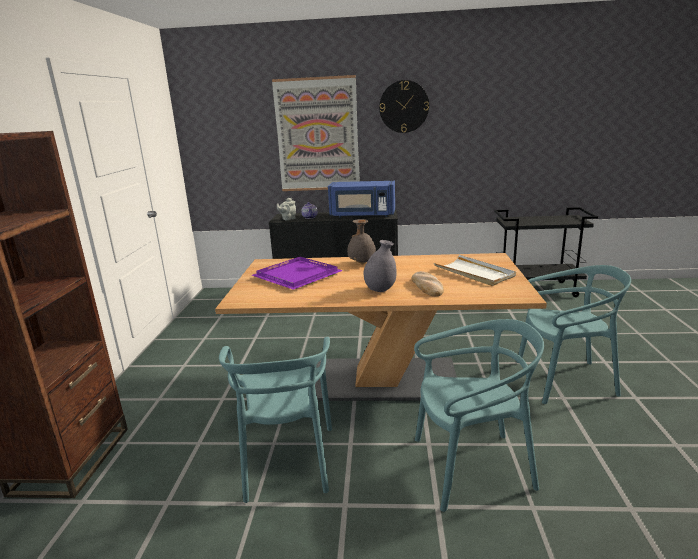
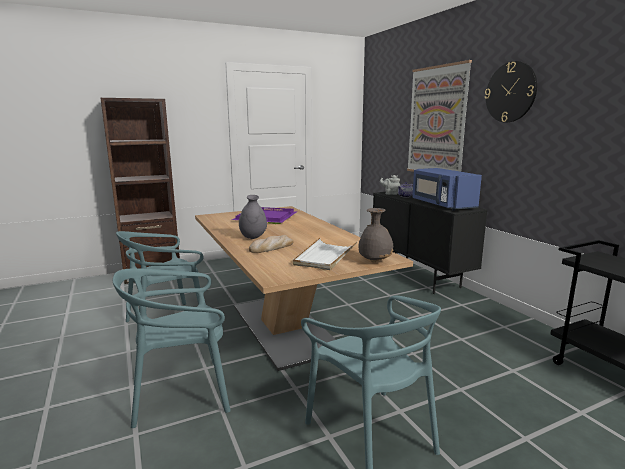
camera: 60 degrees right, 5 degrees down
(361, 263) = (311, 225): grey vase -> grey vase (375, 261)
(471, 467) = (181, 394): turquoise chair -> turquoise chair turned 105 degrees clockwise

